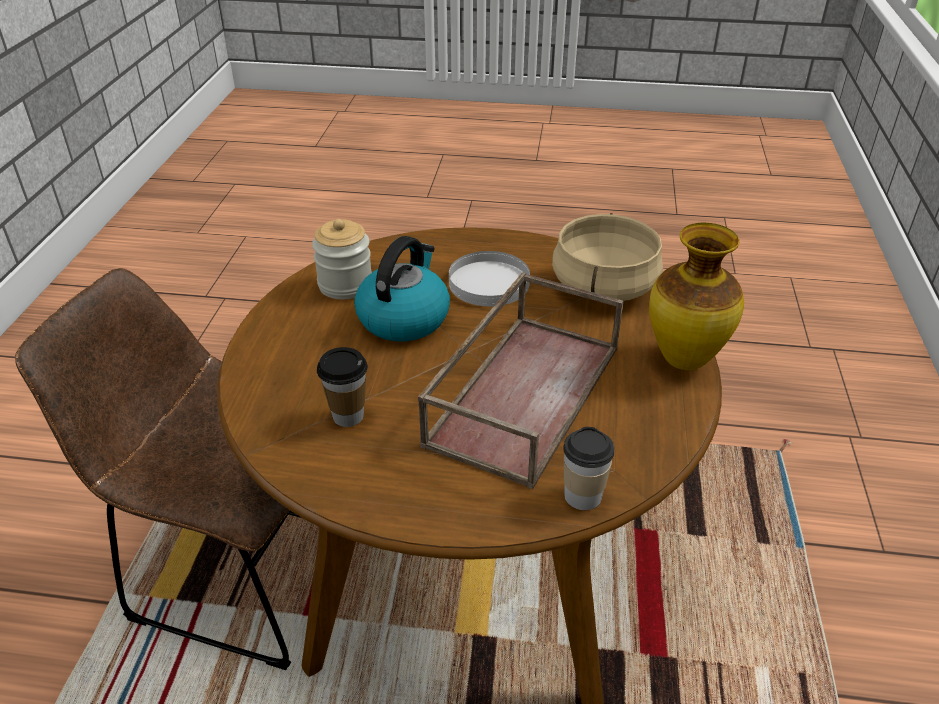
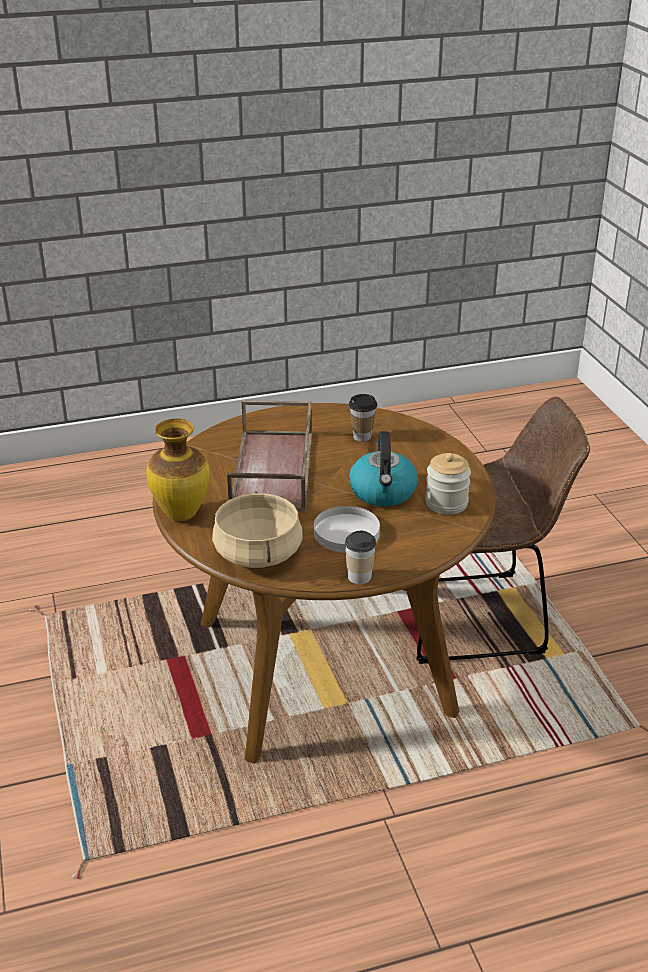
camera: 155 degrees right, 5 degrees down
(582, 496) = (217, 436): cup -> cup (359, 577)

